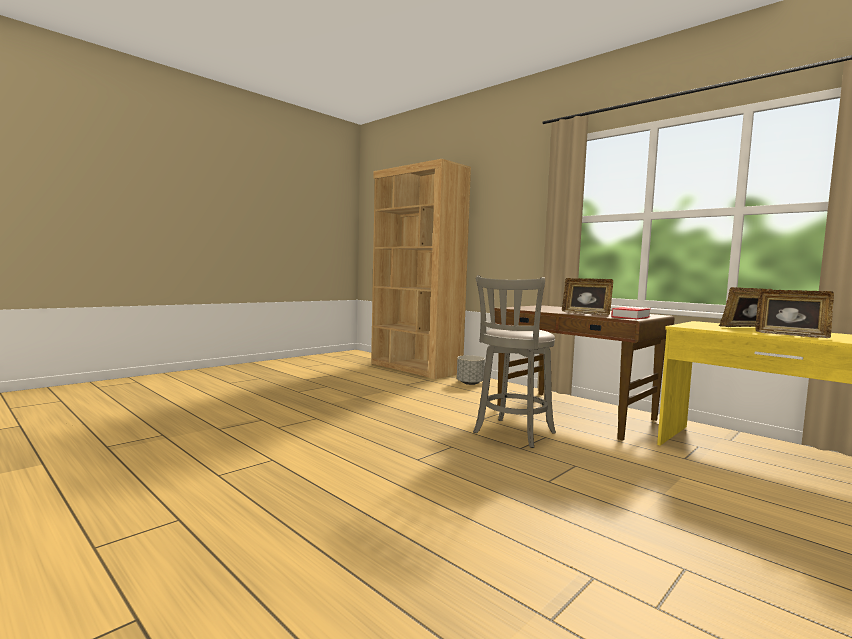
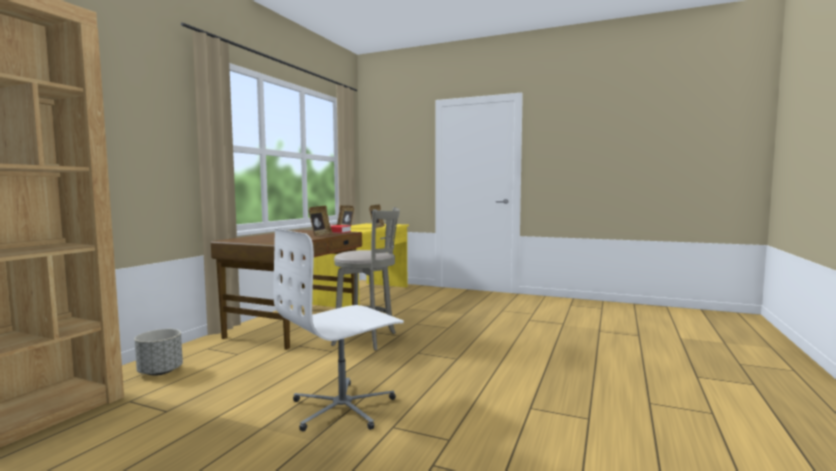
camera: 110 degrees left, 0 degrees up
(360, 411) = (343, 408): none -> white office chair

